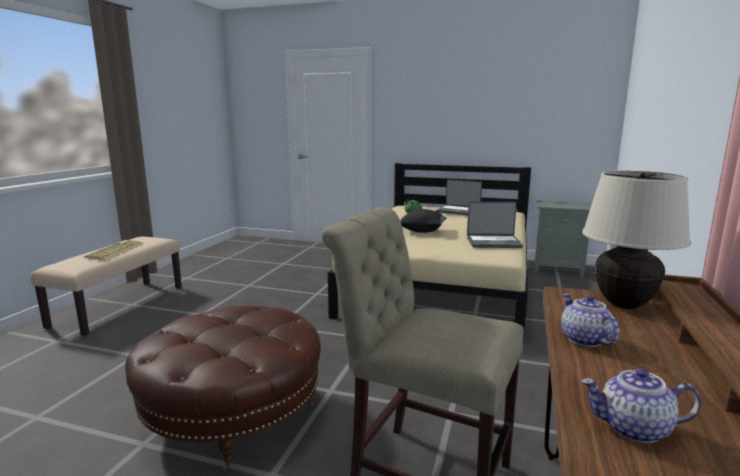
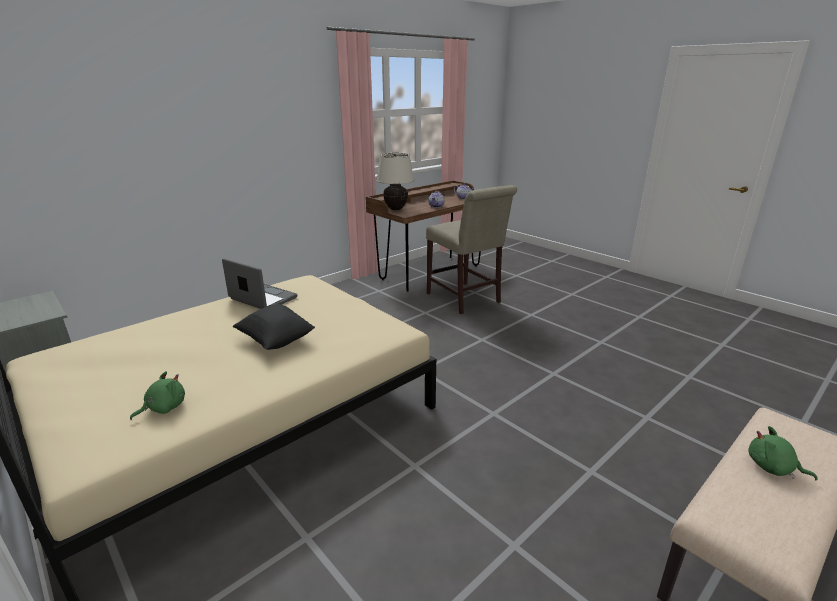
camera: 150 degrees left, 10 degrees up
(114, 250) = (773, 468): keyboard -> green plush toy
(233, 415) = (548, 342): brown ottoman -> none
(458, 211) = (92, 384): laptop -> none

